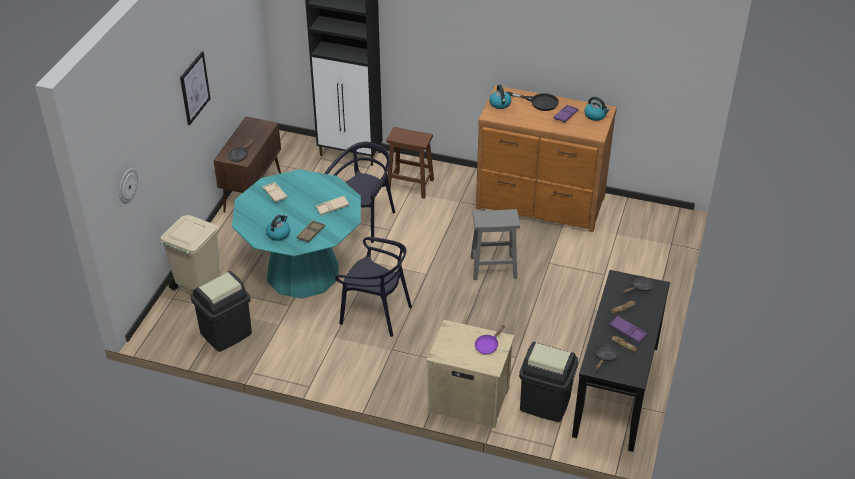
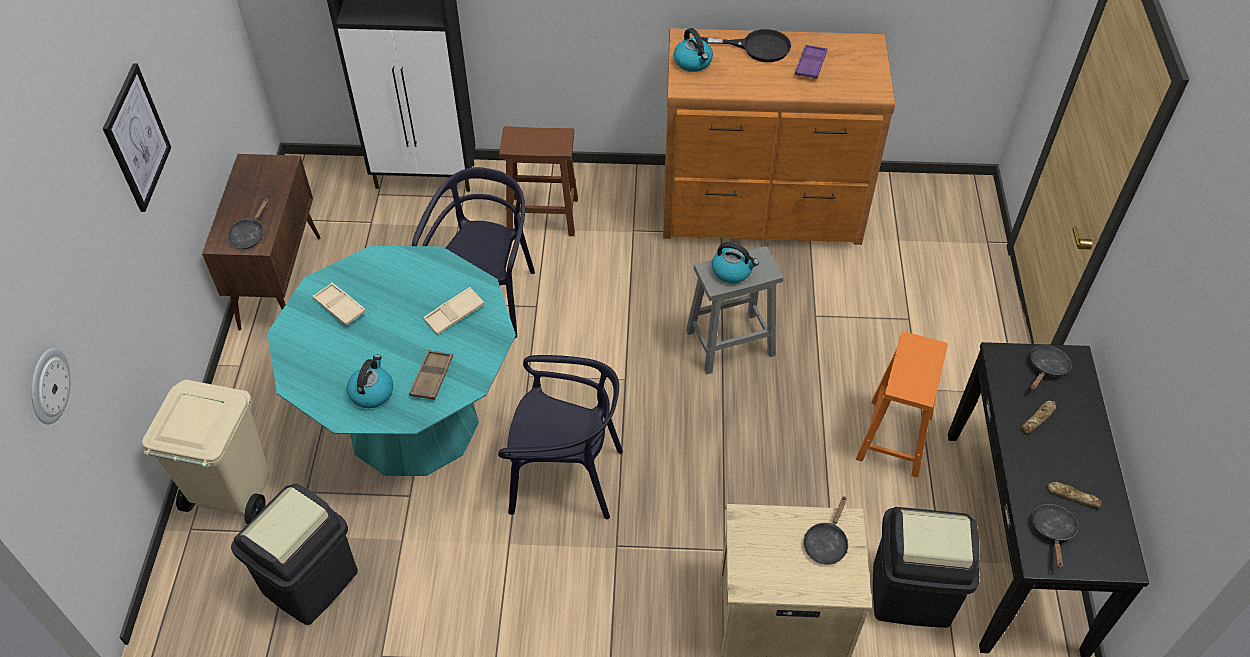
camera: 15 degrees left, 10 degrees up
(488, 345) = (826, 543): purple frying pan -> black frying pan
(568, 331) = (894, 438): none -> orange stool
(595, 115) = (859, 56): kettle -> kettle (732, 271)
(627, 331) = (1067, 465): purple tray -> none

